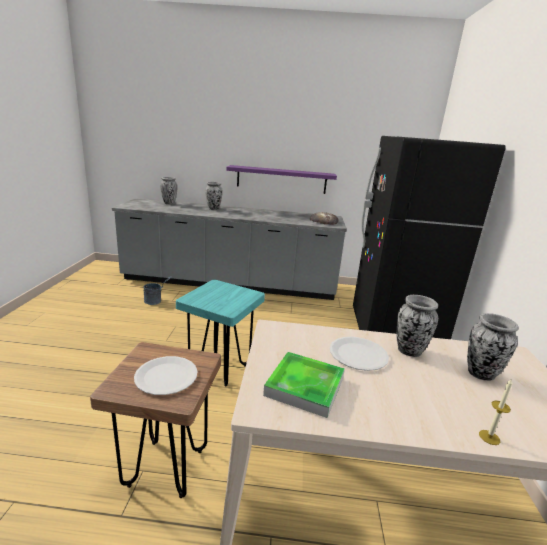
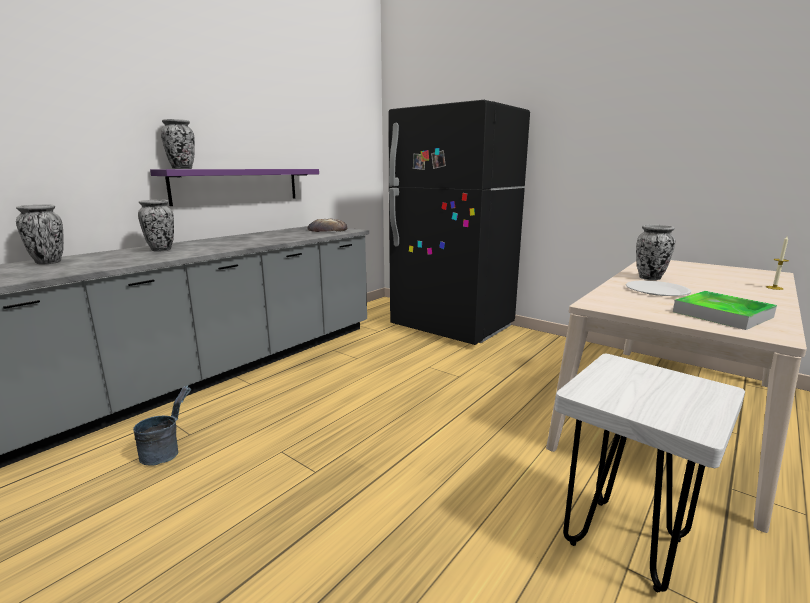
camera: 55 degrees left, 5 degrees down
(166, 376) = (660, 389): white plate -> none
(166, 467) = (624, 542): brown stool -> white stool
(220, 369) = (437, 441): turquoise stool -> none
(481, 374) = (686, 272): vase -> vase (182, 168)

